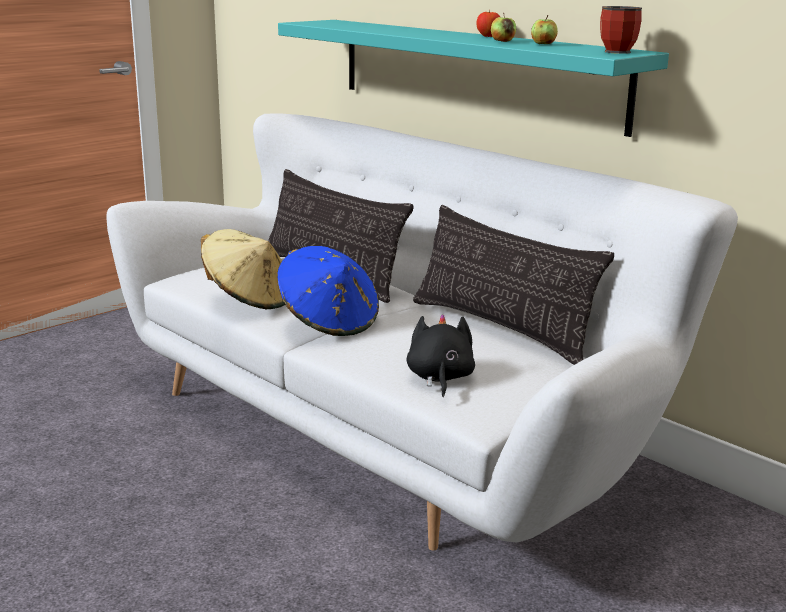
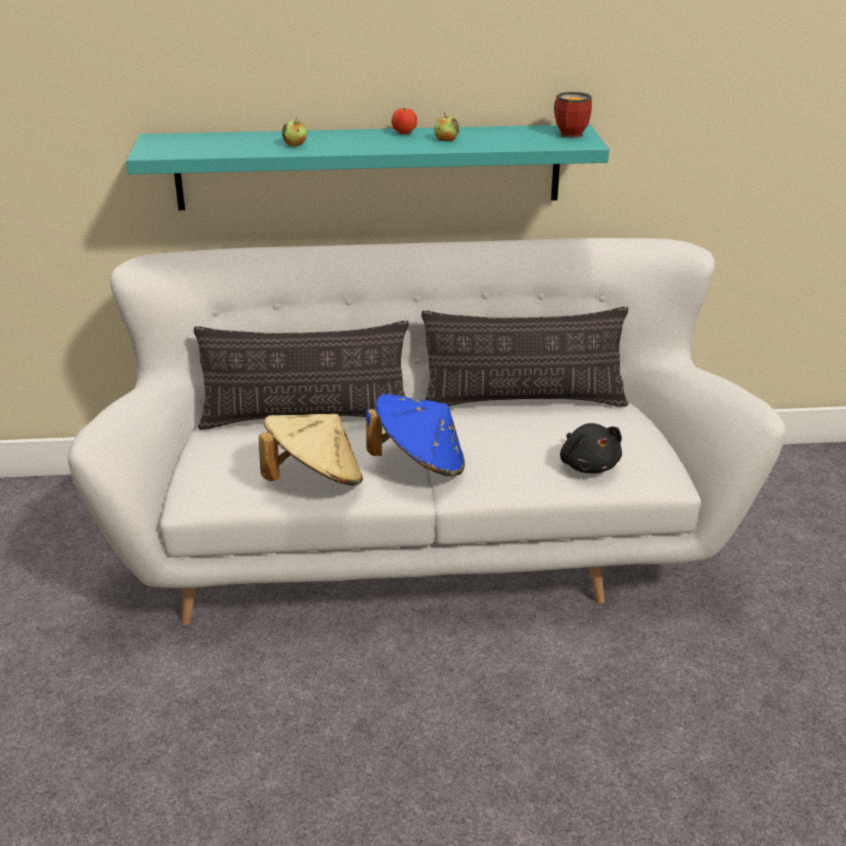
camera: 50 degrees left, 10 degrees up
(439, 378) = (588, 465): black plush toy -> black plush toy turned 150 degrees counterclockwise
(543, 44) = (485, 135): apple -> apple (295, 144)

